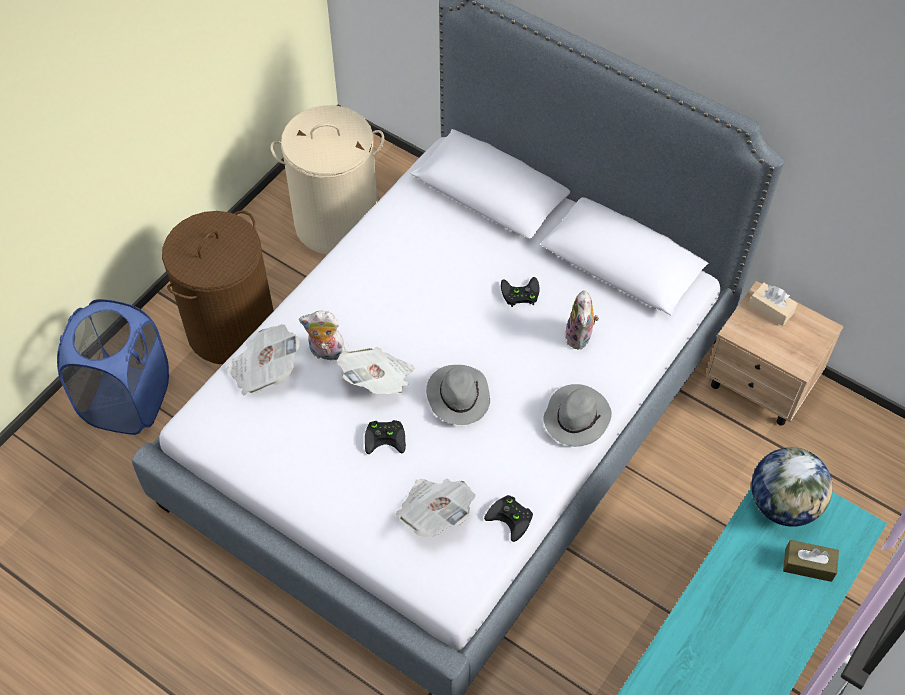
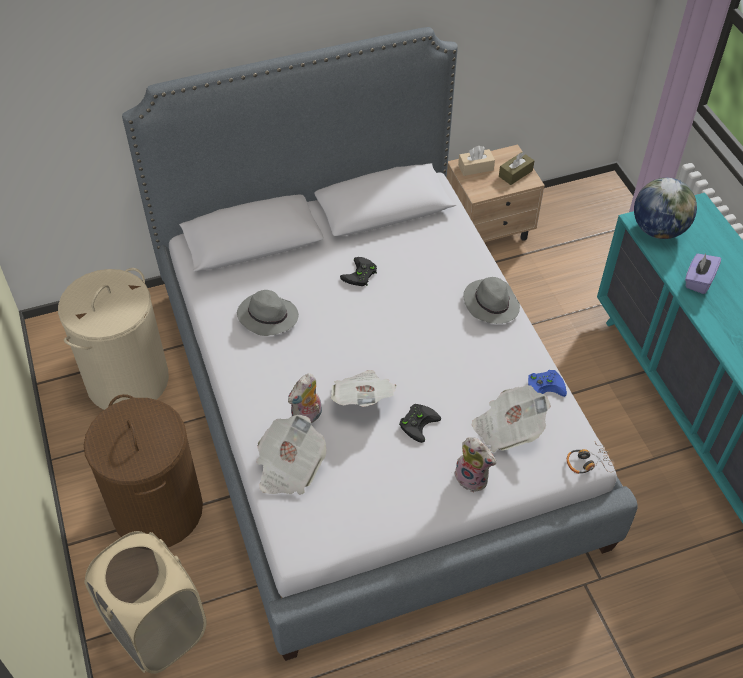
camera: 55 degrees left, 5 degrees down
(128, 400) = (157, 629): blue laundry basket -> beige laundry basket
(448, 602) = (588, 462): none -> headphones
(458, 396) = (418, 359): grey hat -> grey hat (267, 316)
(512, 518) = (545, 386): black game controller -> blue game controller
(580, 337) = (426, 263): plush toy -> plush toy (473, 478)
(741, 578) = (698, 280): none -> purple tissue box
(808, 565) = (710, 244): brown tissue box -> brown tissue box (515, 173)

